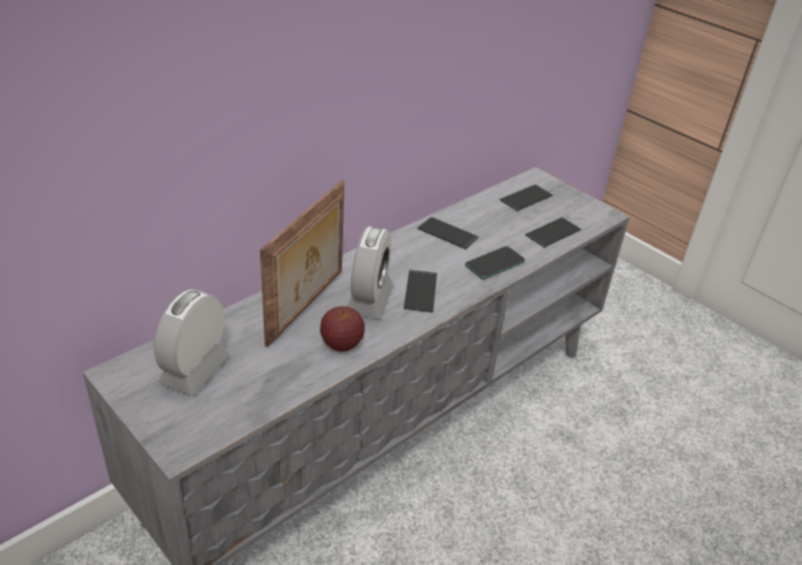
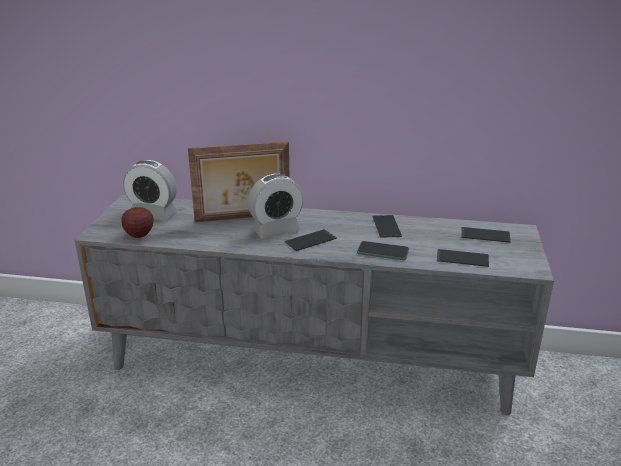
camera: 55 degrees right, 10 degrees down
(195, 370) = (153, 214): alarm clock -> alarm clock turned 150 degrees counterclockwise
(341, 344) = (225, 238): apple -> apple (139, 234)

